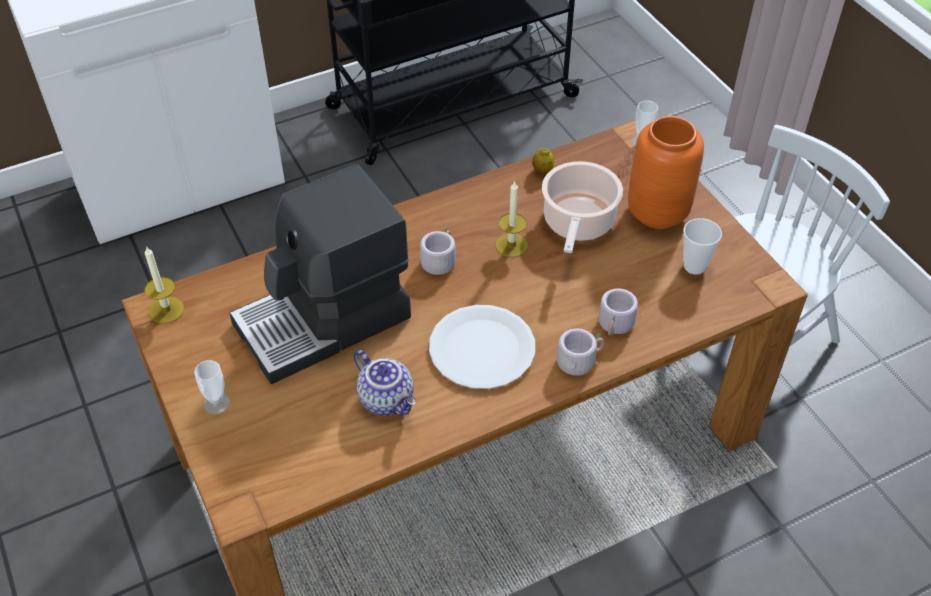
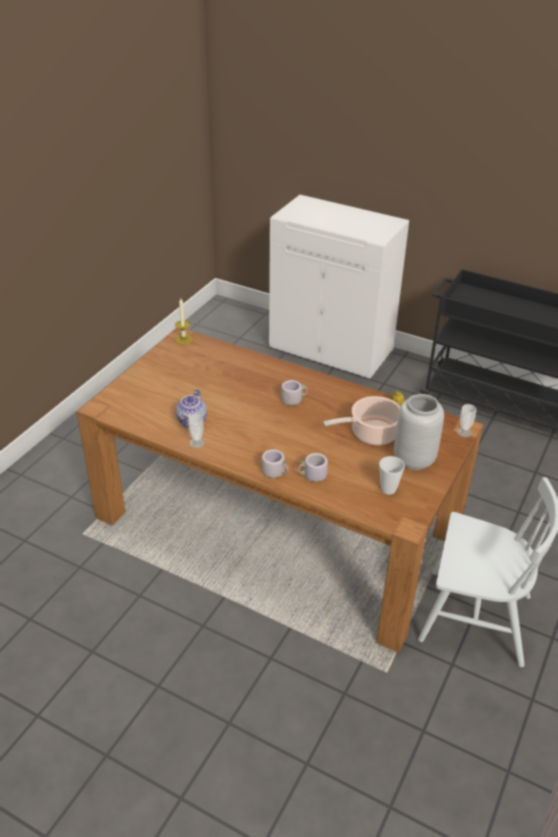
camera: 55 degrees right, 10 degrees down
(217, 403) = (146, 375): cup -> cup (197, 443)
(325, 321) = (220, 383): coffee machine -> none
(482, 349) = (251, 437): white plate -> none
(511, 245) = (329, 418): candle -> none
(659, 213) = (414, 460): orange vase -> grey vase

